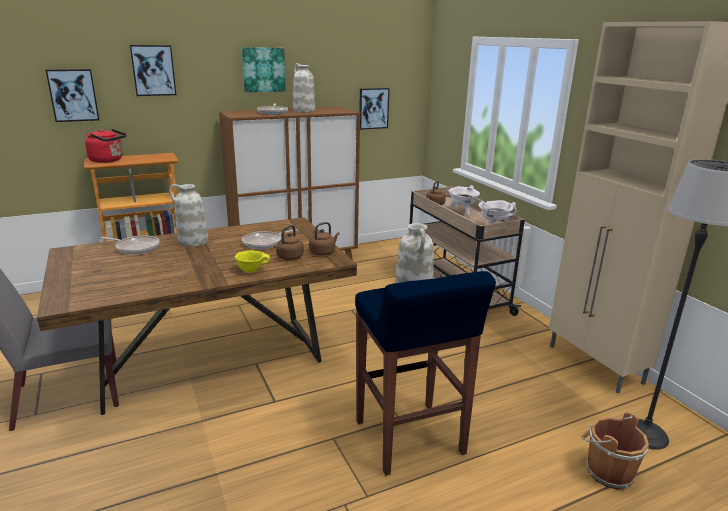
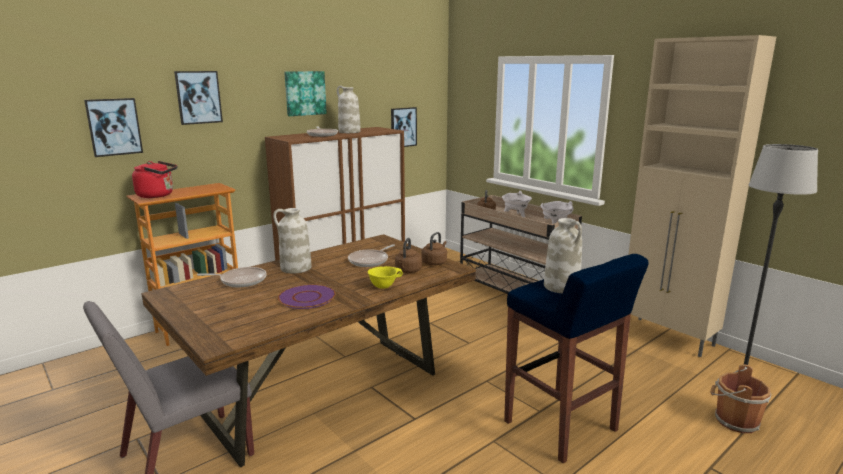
camera: 15 degrees left, 5 degrees down
(174, 272) = (307, 297): none -> purple plate

